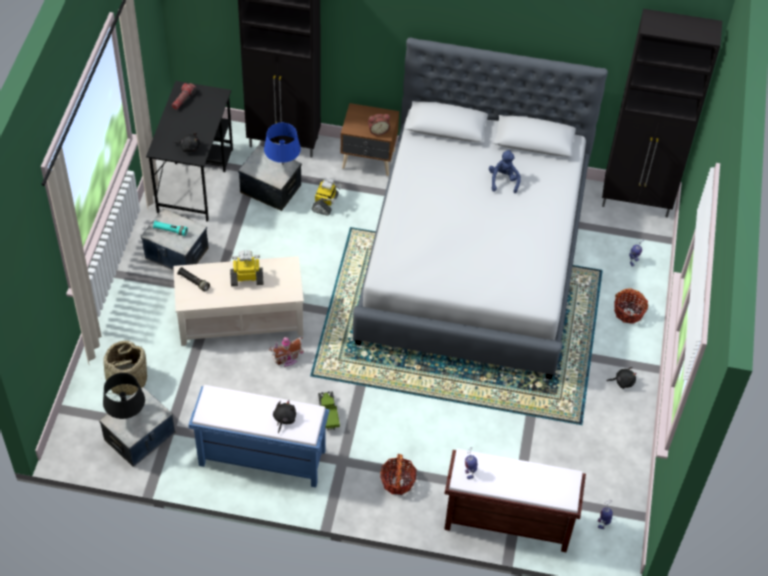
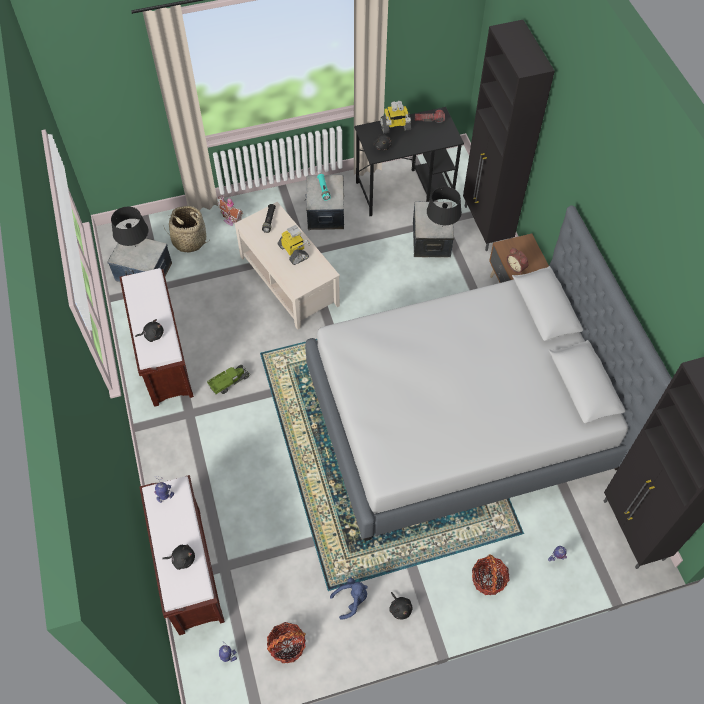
camera: 65 degrees right, 5 degrees up
(261, 458) = (163, 356): blue bench -> brown bench
(283, 165) = (442, 227): blue table lamp -> black table lamp
(287, 359) = (267, 330): toy house -> toy house (231, 219)
(325, 203) = (443, 282): toy robot -> toy robot (395, 127)
(397, 481) = (189, 463): basket -> basket (287, 646)
(503, 180) = (514, 380): blue plush toy -> blue plush toy (351, 600)
(537, 480) = (182, 559): none -> black plush toy

